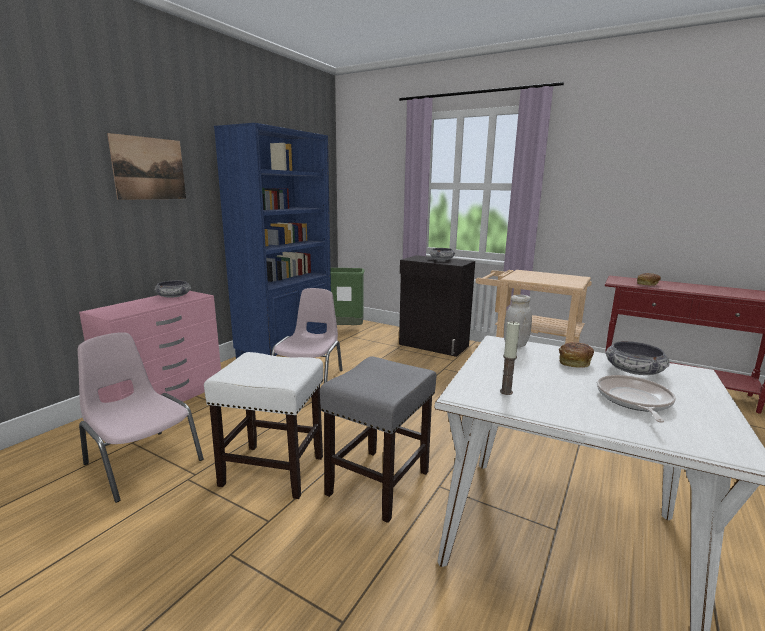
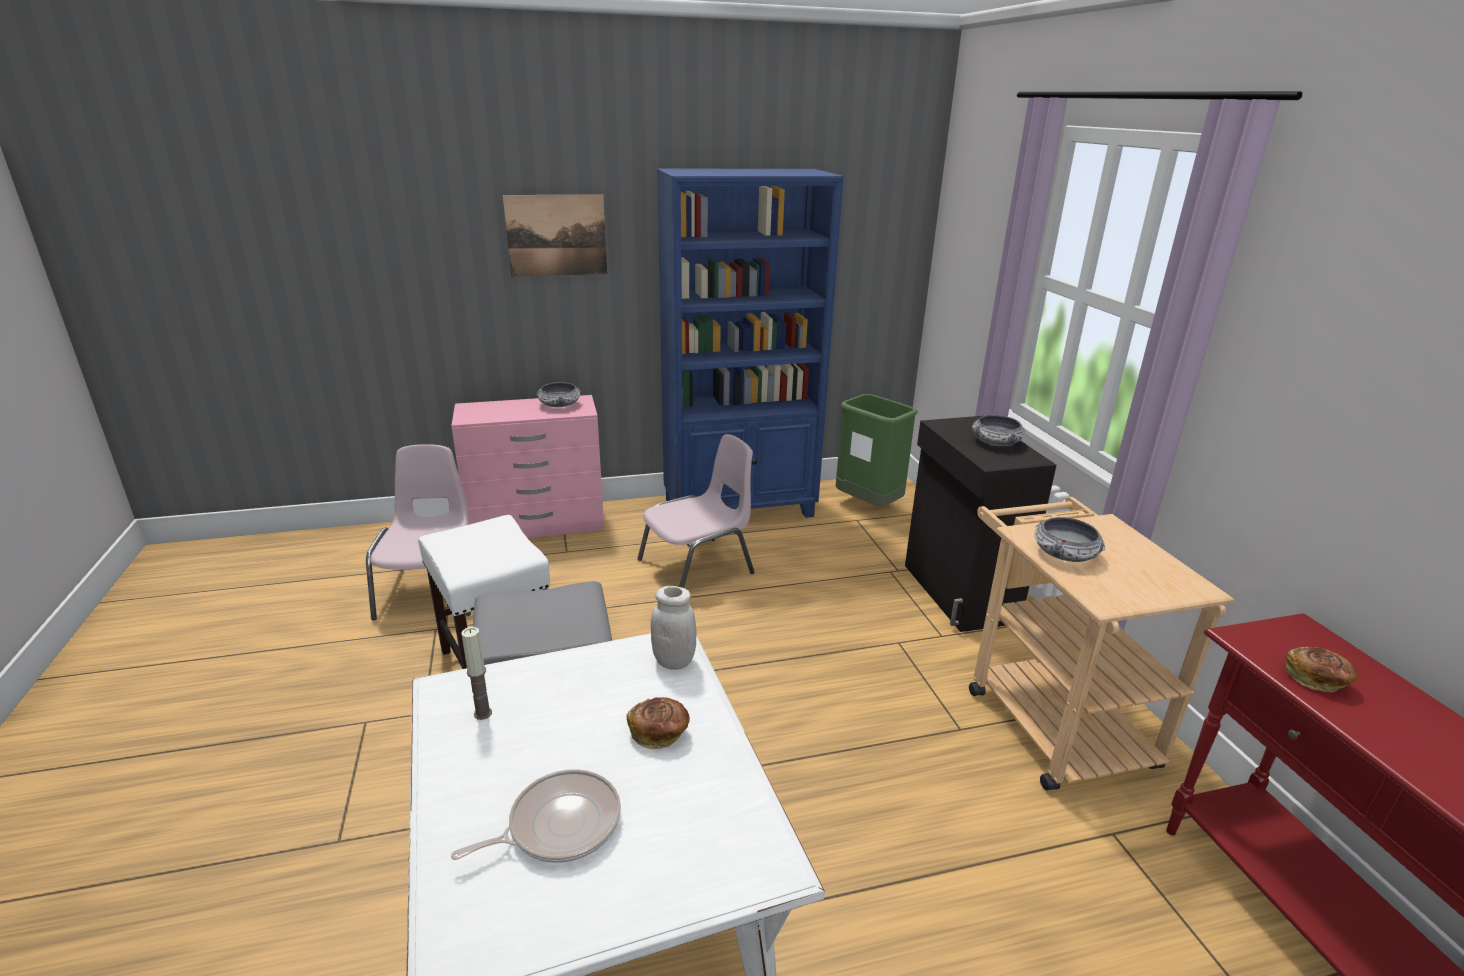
camera: 45 degrees right, 10 degrees up
(634, 370) = (693, 797): bowl -> bowl (1065, 553)

